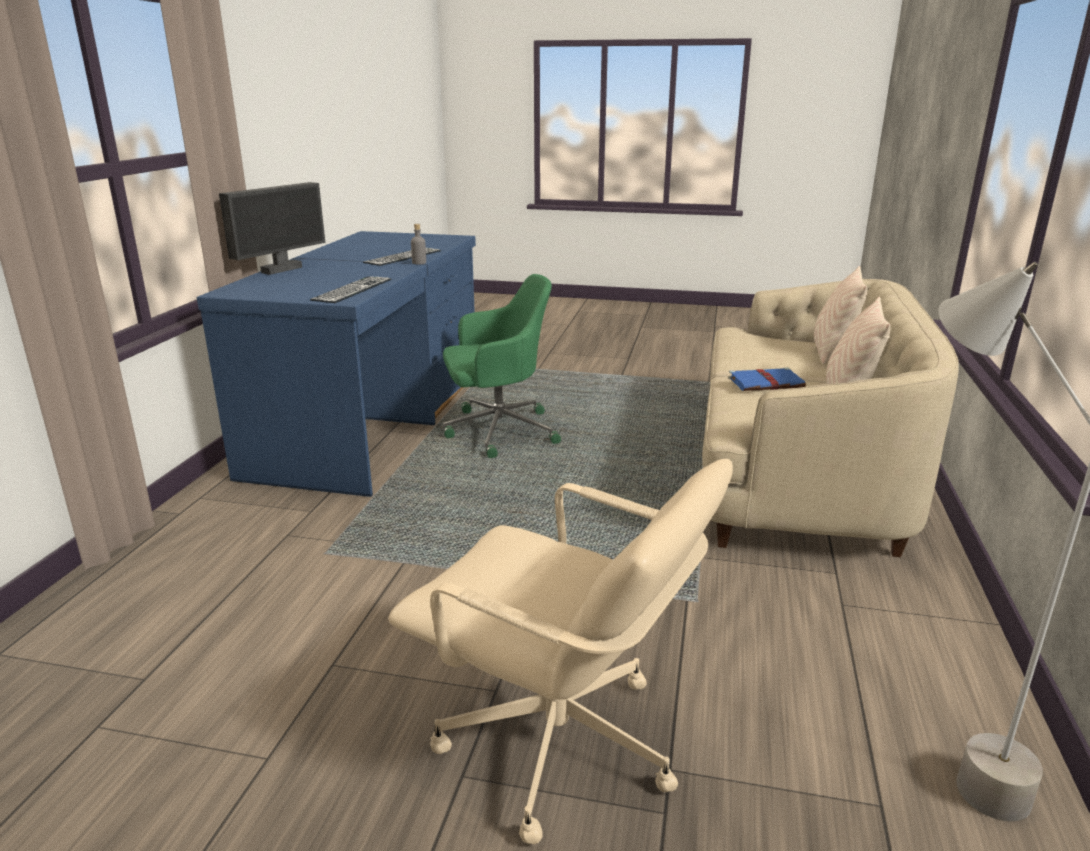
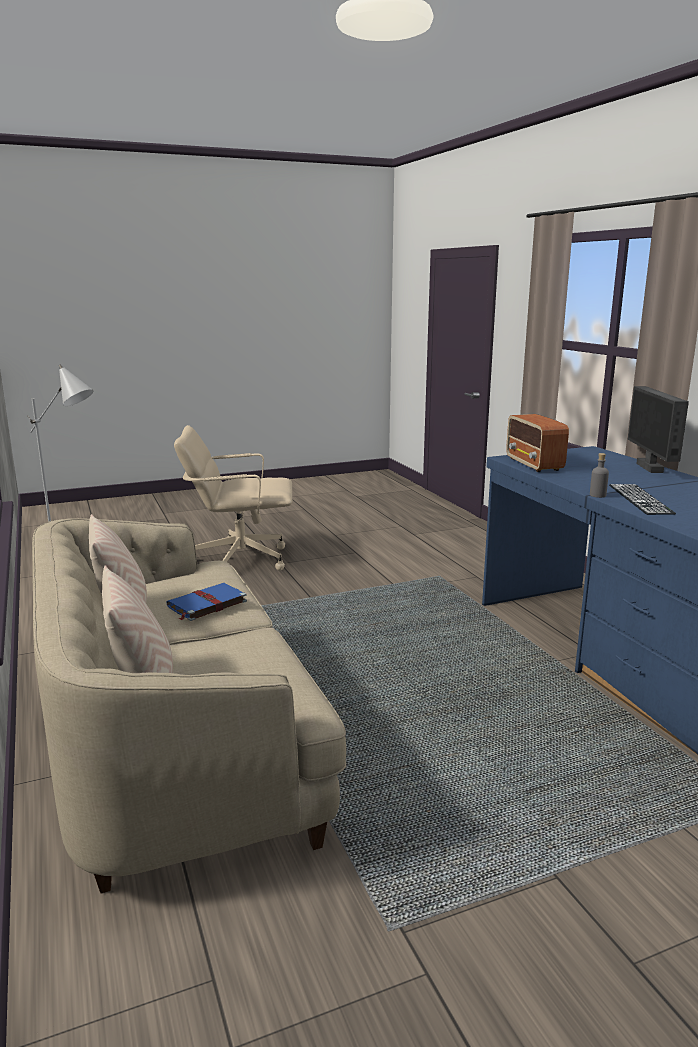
camera: 145 degrees right, 5 degrees down
(352, 289) = (534, 464): keyboard -> radio
(498, 431) = (511, 686): green office chair -> none

